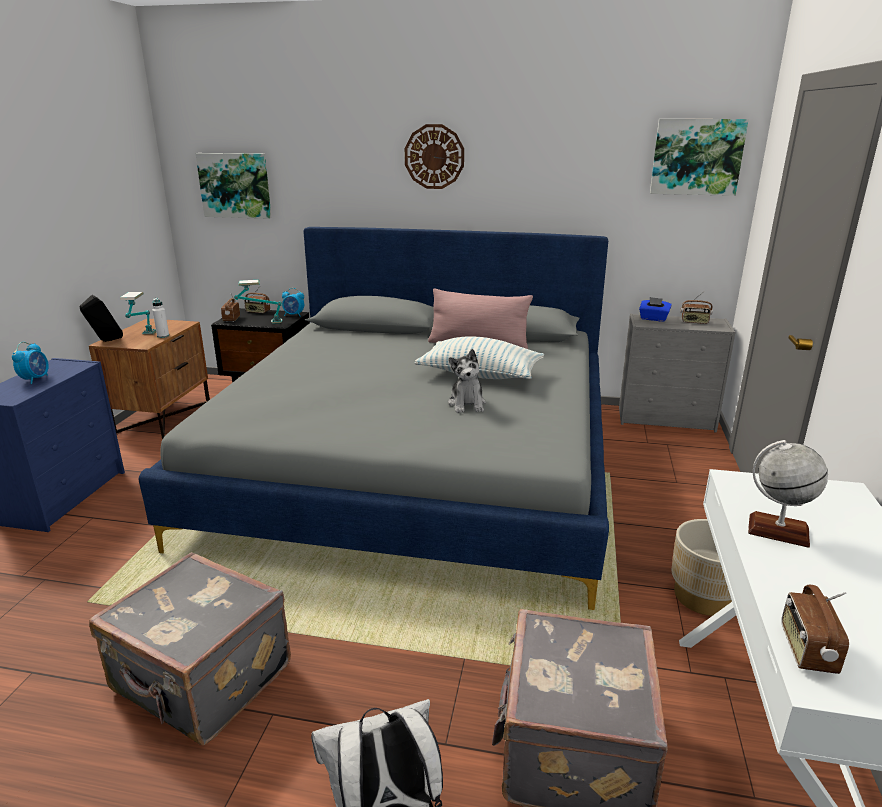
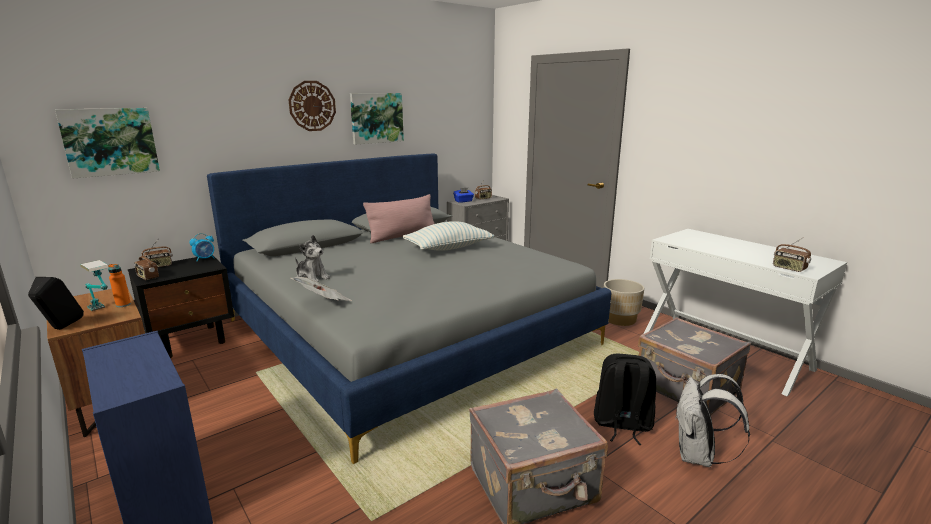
camera: 50 degrees left, 5 degrees down
(35, 379) = (129, 365): alarm clock -> none
(163, 336) = (123, 304): white bottle -> orange bottle
(239, 386) = (323, 303): none -> newspaper
(260, 323) = (189, 271): table lamp -> none
(392, 709) = (622, 425): none -> black backpack
(467, 404) = (480, 261): plush toy -> plush toy (312, 278)
(696, 157) = (466, 101): picture -> picture (376, 118)
(778, 530) = (711, 247): globe -> none

